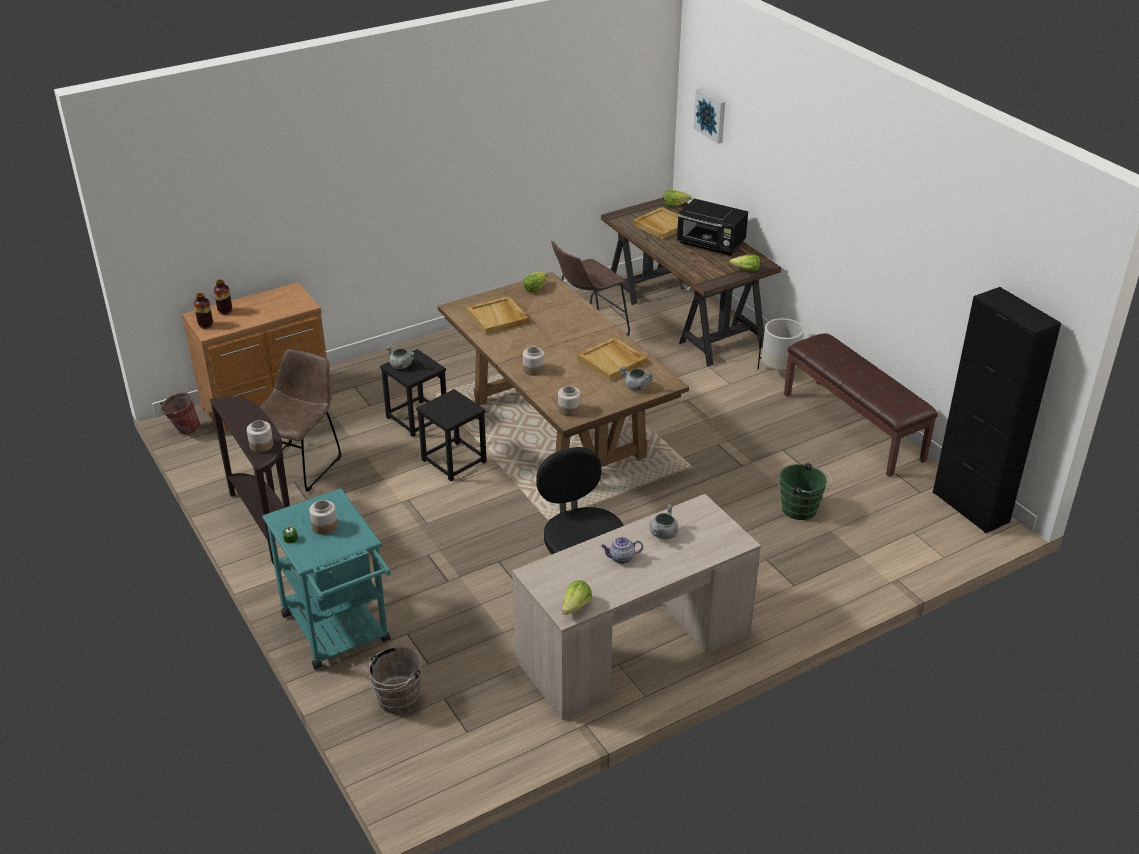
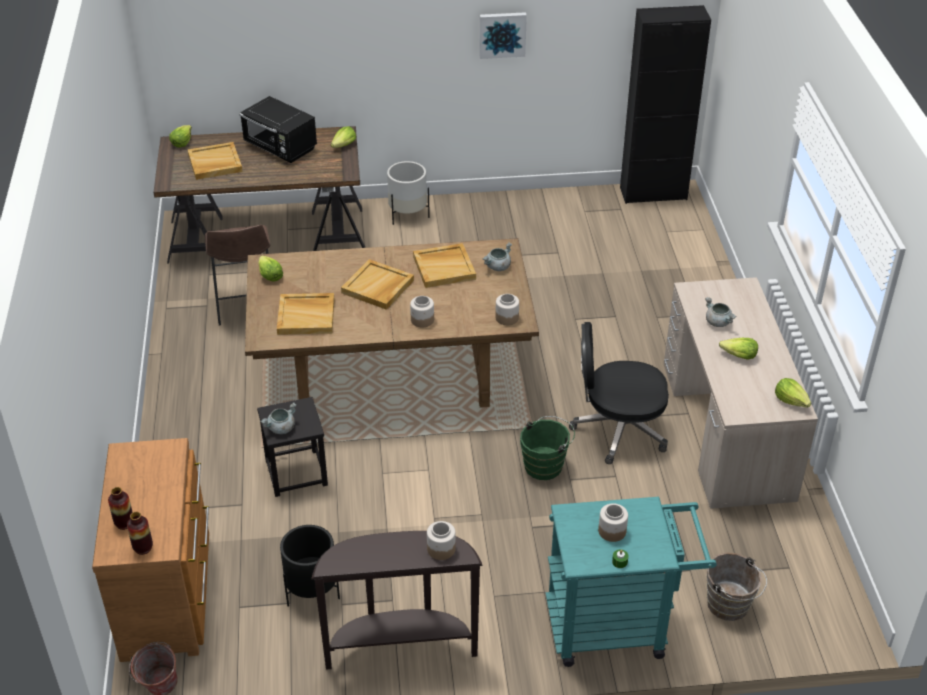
camera: 65 degrees left, 5 degrees up
(301, 464) = (312, 590): brown chair -> black planter
(453, 461) = (392, 466): black stool -> none
(559, 338) = (378, 287): none -> beige tray
(621, 558) = (739, 356): teapot -> lettuce
(711, 115) = (200, 28): picture -> picture (502, 34)
(711, 245) = (280, 148): black microwave -> black microwave turned 75 degrees clockwise
(802, 510) = (606, 275): green bucket -> green bucket (546, 465)
(853, 426) = (515, 207): brown bench -> none

